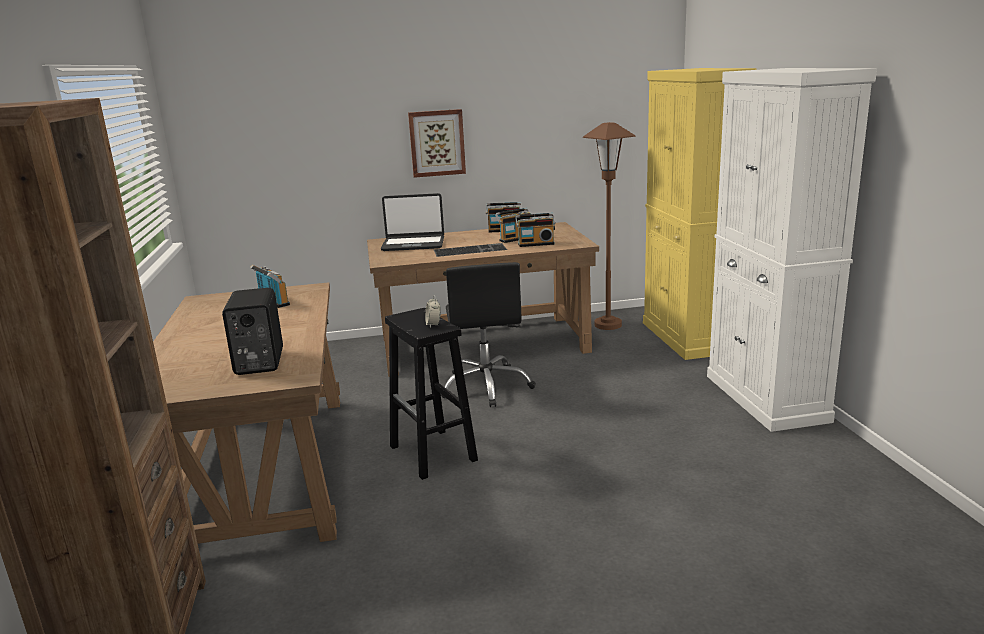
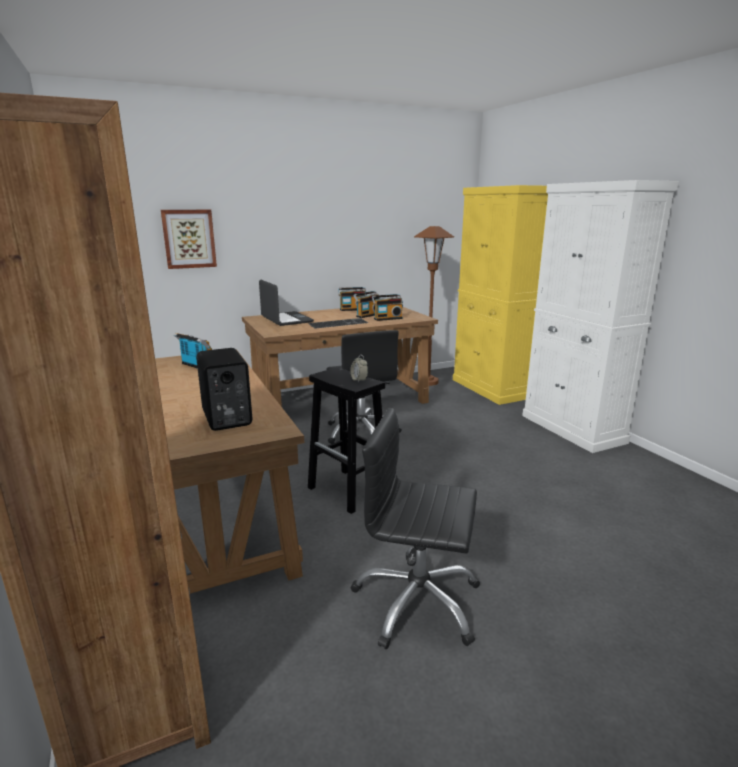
camera: 15 degrees left, 0 degrees up
(413, 244) = (286, 320): laptop -> laptop turned 105 degrees counterclockwise
(437, 143) = (299, 237): picture -> picture (189, 239)
(441, 580) = (417, 602): none -> black office chair

